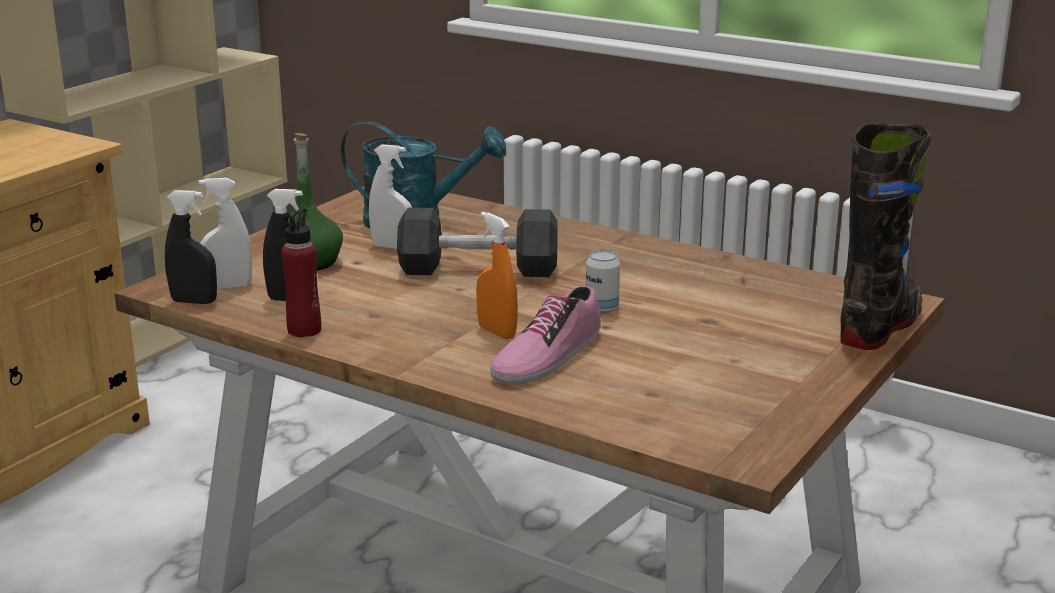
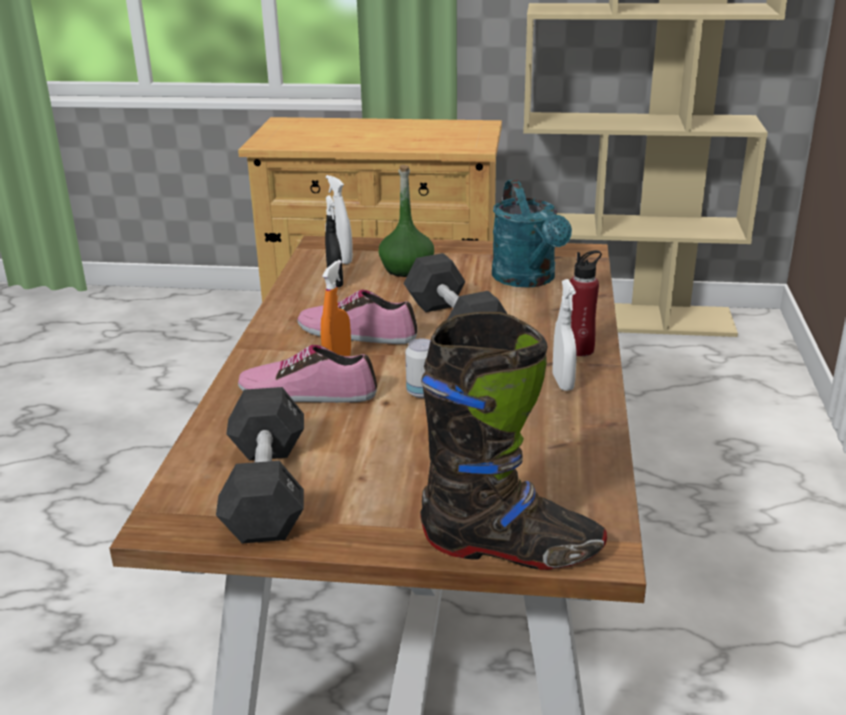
camera: 65 degrees right, 5 degrees up
(194, 301) = (307, 258): black spray bottle -> none
(304, 330) = (288, 300): red bottle -> red bottle (580, 349)
(392, 247) = (466, 285): white spray bottle -> white spray bottle (563, 382)
(437, 312) = (357, 332): none -> shoe
(721, 402) = (266, 489): none -> black dumbbell

